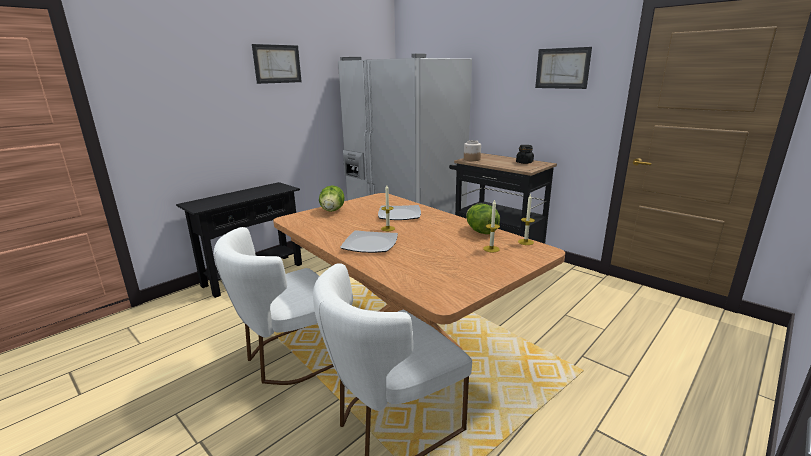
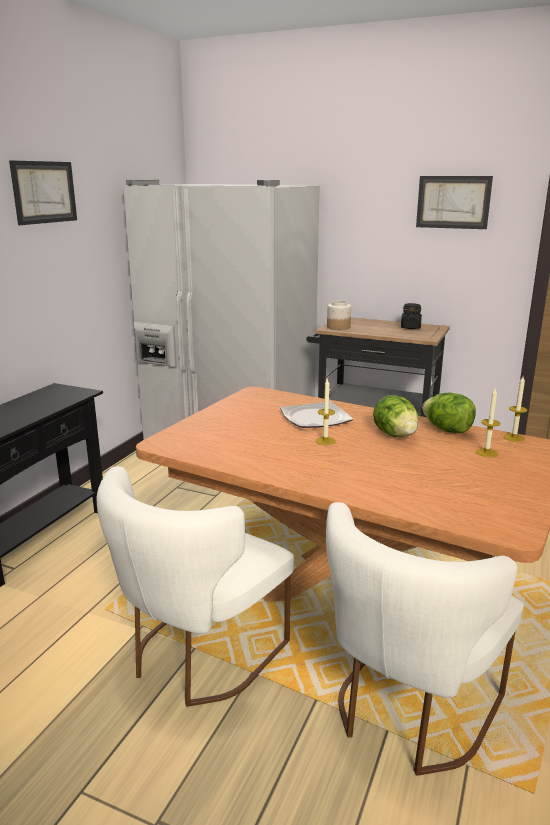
camera: 20 degrees left, 0 degrees up
(332, 210) = (212, 422): lettuce -> lettuce (395, 435)
(370, 244) = (330, 467): plate -> none

